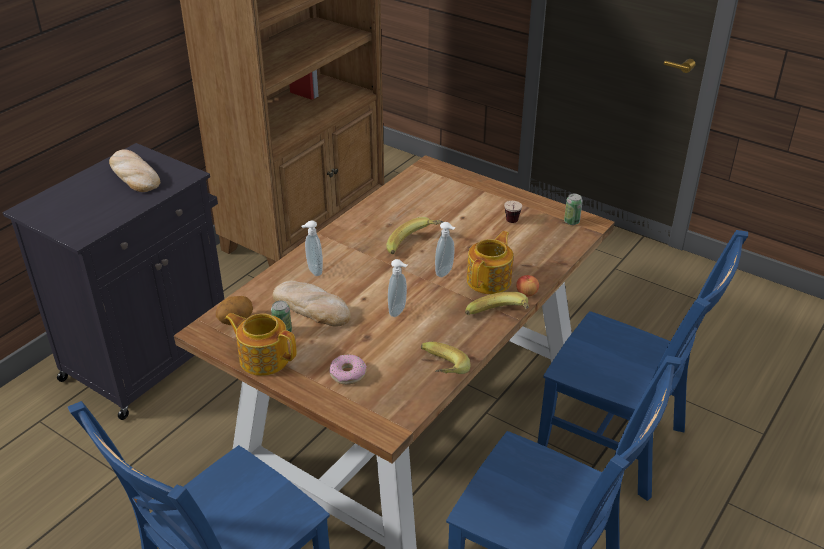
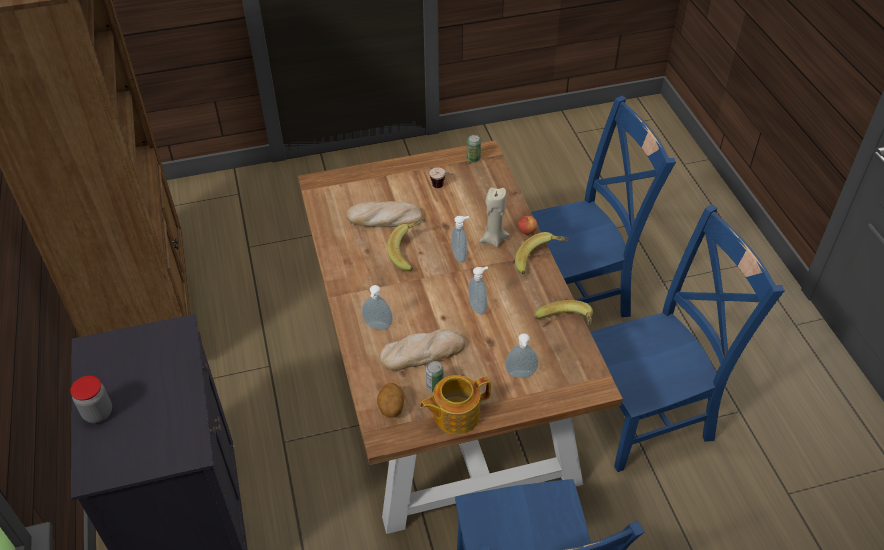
camera: 50 degrees left, 10 degrees up
(81, 184) = (98, 413): none -> jar
(133, 175) = (130, 366): bread -> bread (384, 218)
(348, 374) = (520, 375): donut -> soap dispenser
(490, 280) = (493, 239): teapot -> beige candle

